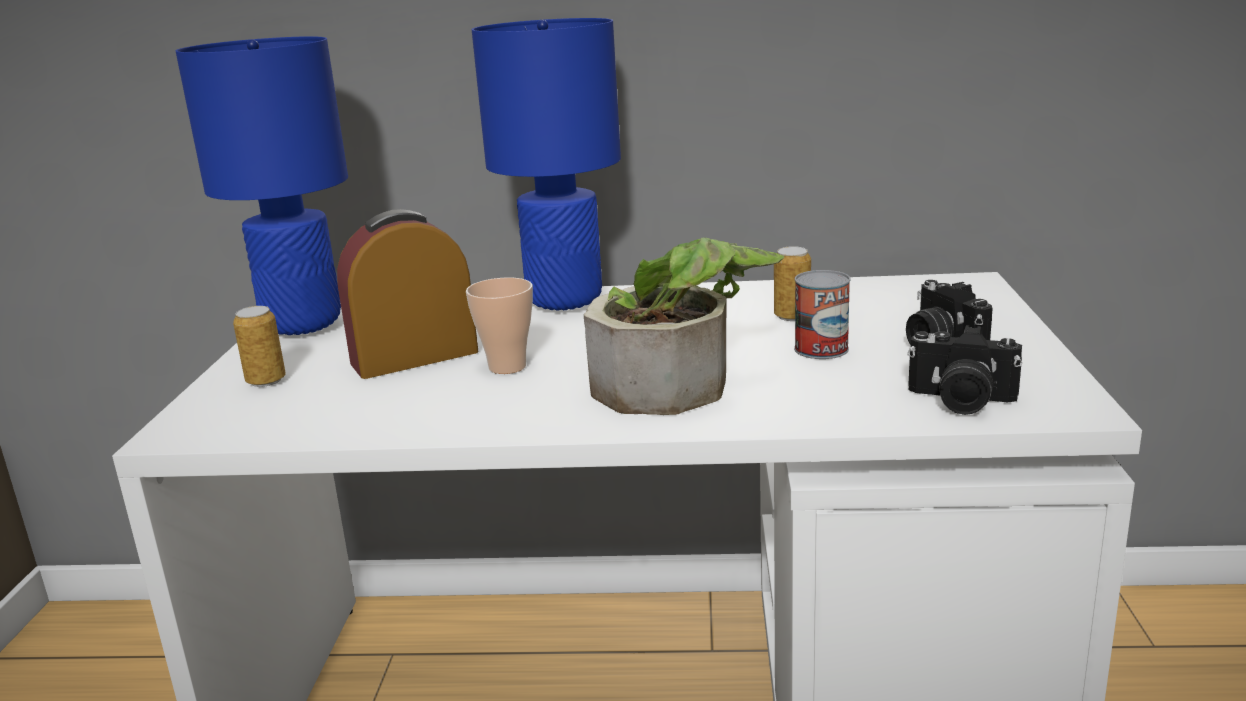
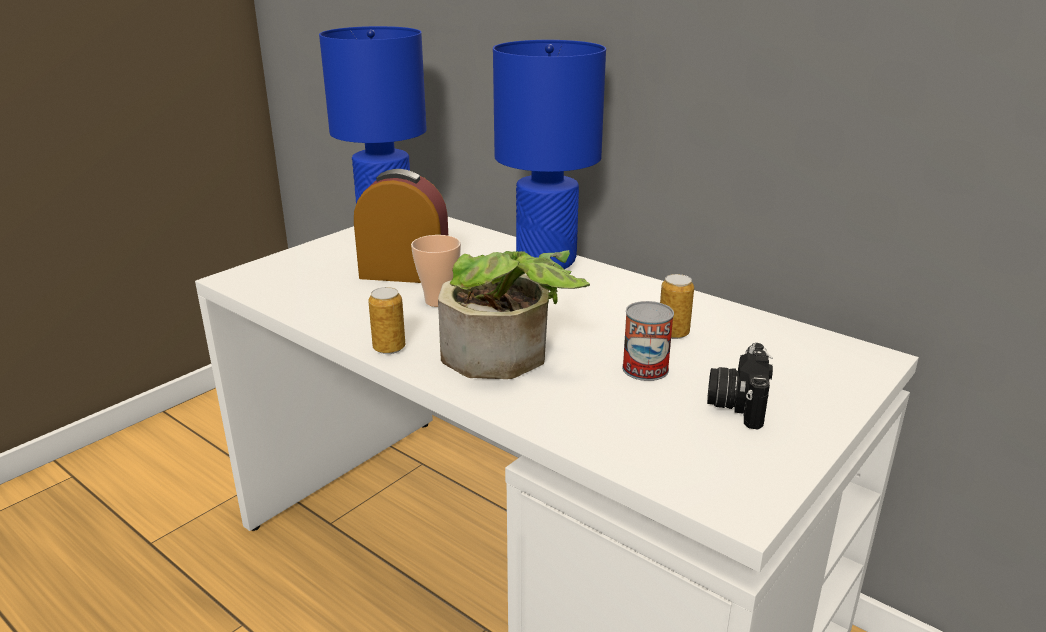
camera: 35 degrees right, 5 degrees up
(266, 381) = (316, 261): can -> can (389, 348)
(960, 401) = (664, 456): camera -> none

